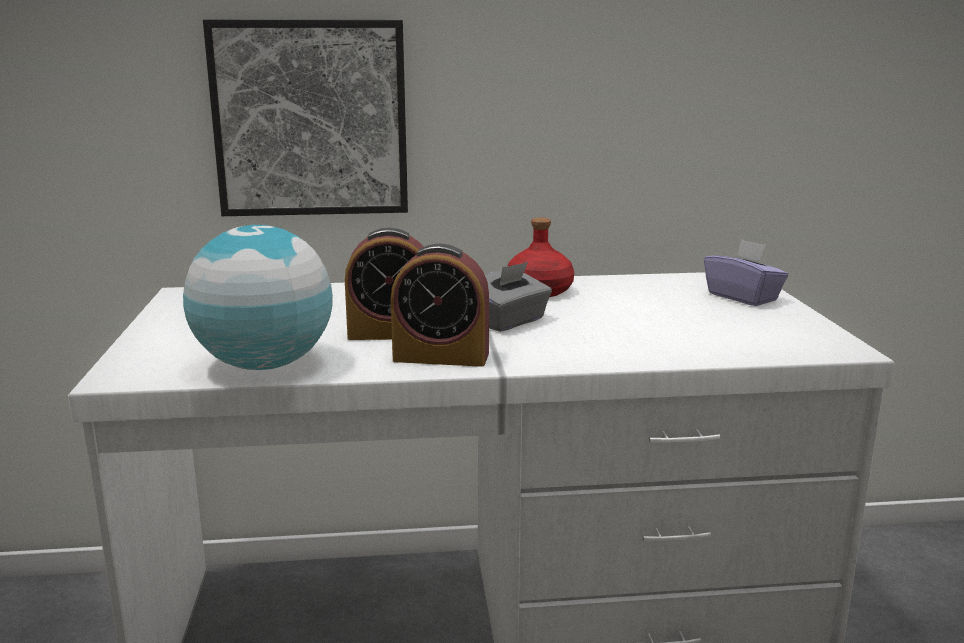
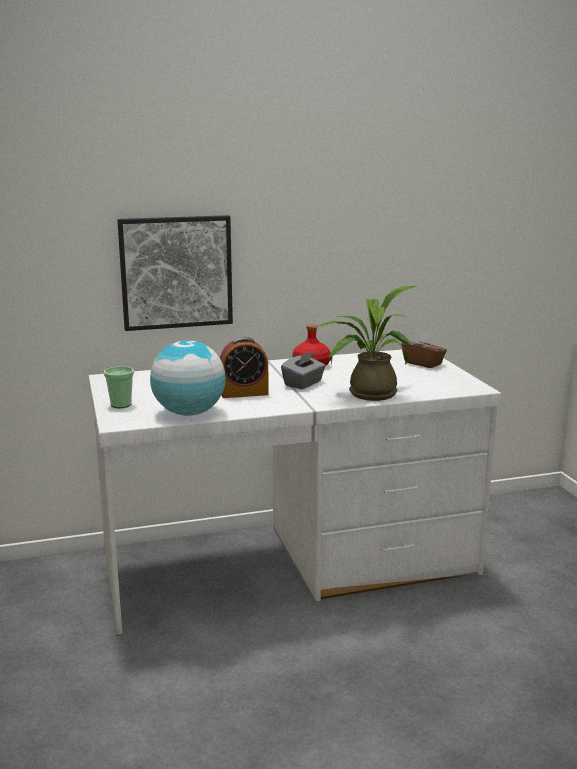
camera: 10 degrees left, 0 degrees up
(160, 341) = (121, 405): none -> cup
(441, 357) = (278, 404): alarm clock -> none
(618, 348) = (366, 394): none -> potted plant
(743, 297) = (423, 363): purple tissue box -> brown tissue box

